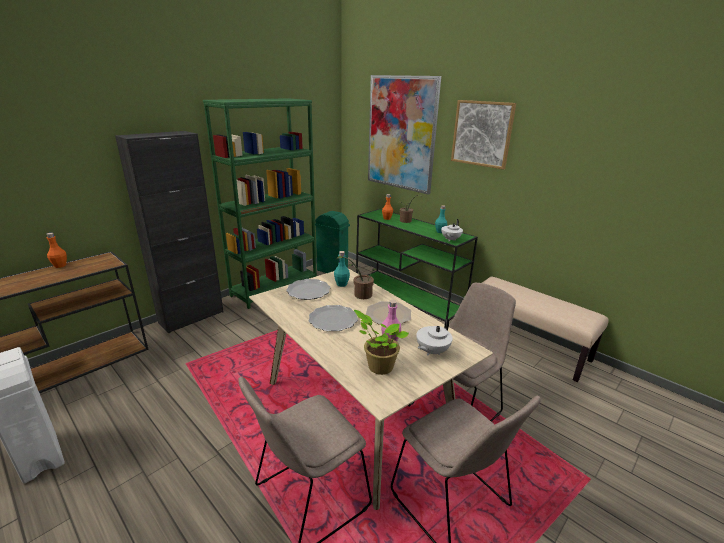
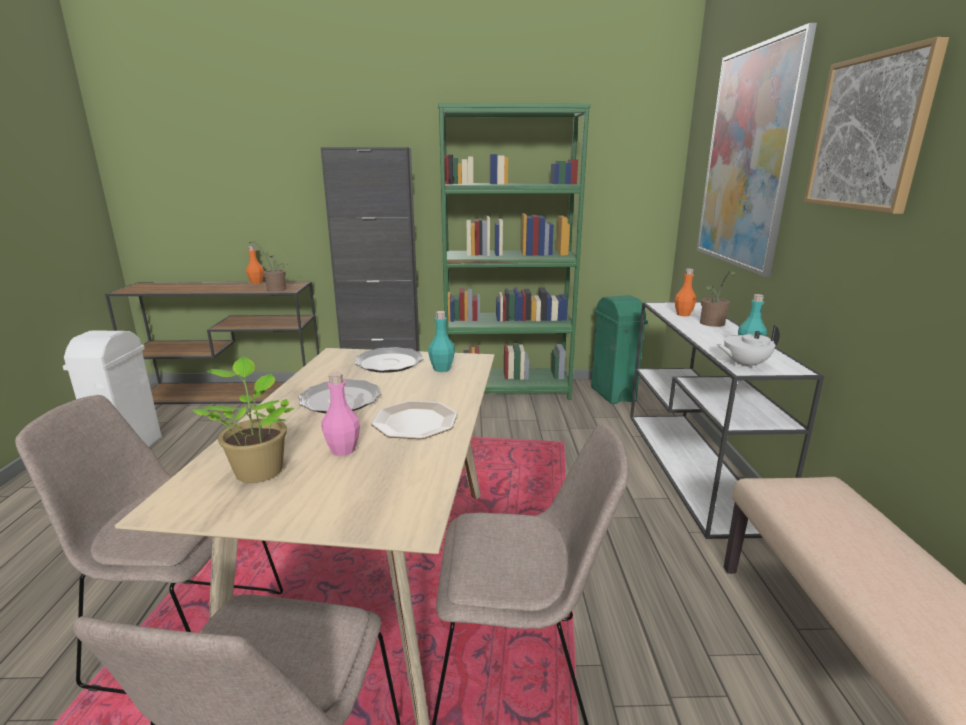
camera: 45 degrees right, 5 degrees down
(360, 295) = (436, 387): potted plant -> potted plant (275, 289)
(409, 294) = (695, 467): green console table -> white console table
(431, 351) = (356, 491): white teapot -> none

